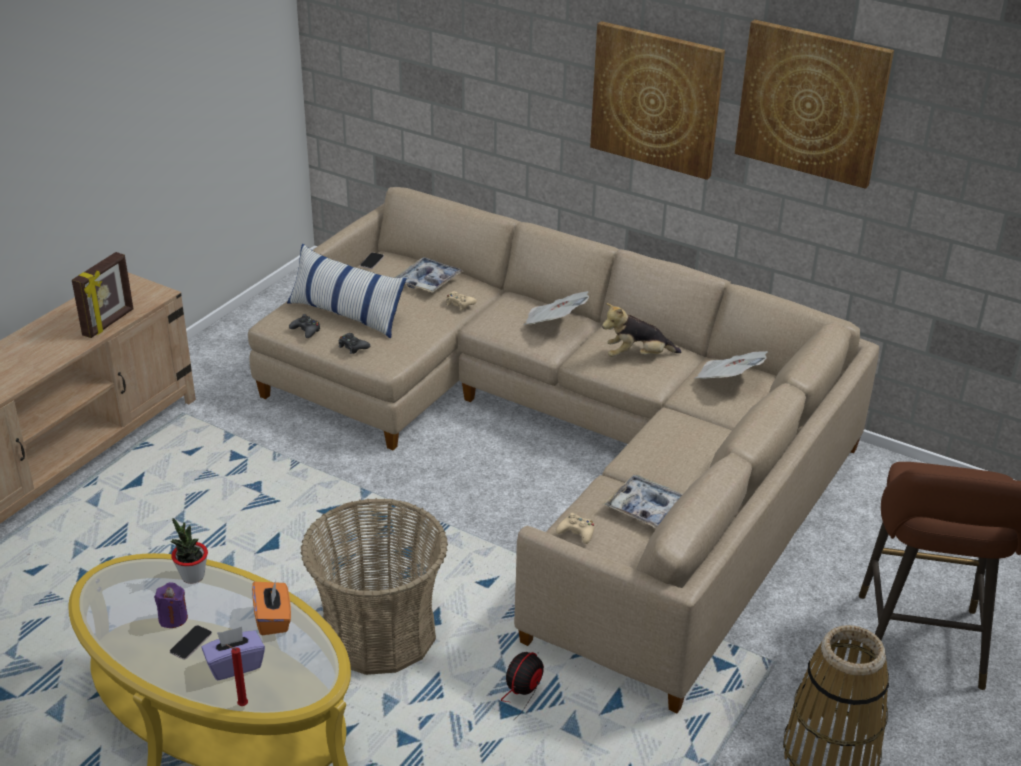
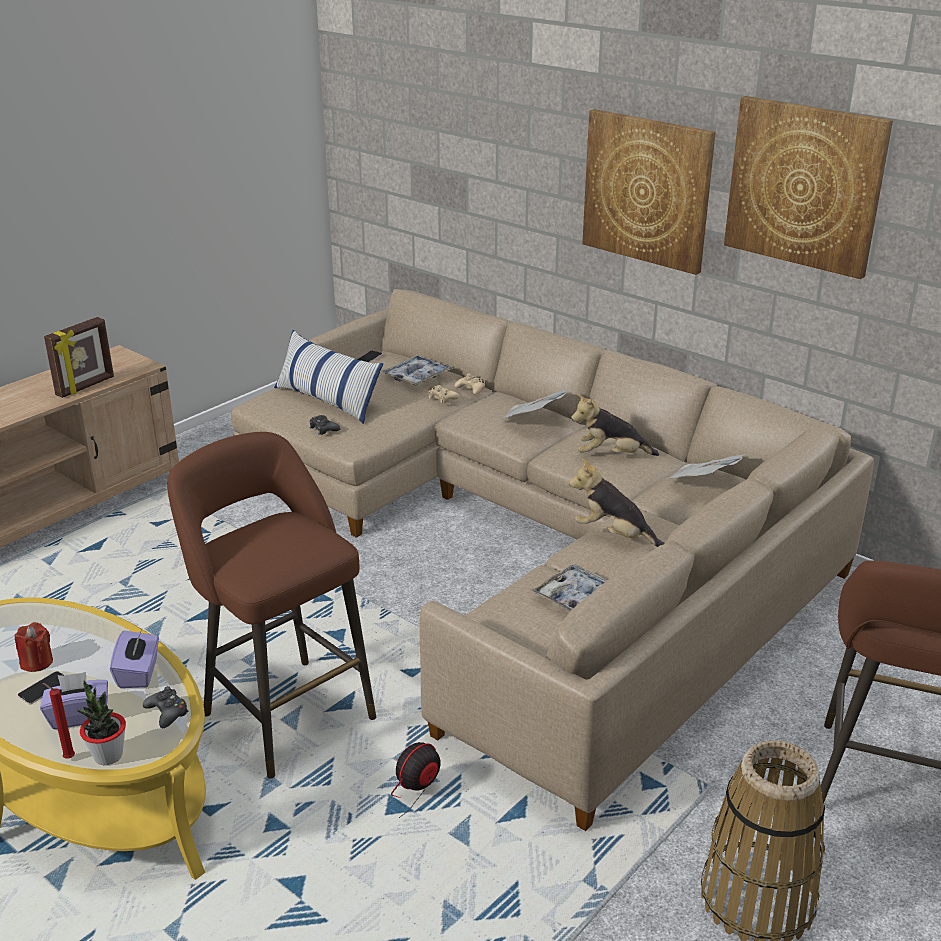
camera: 10 degrees right, 5 degrees down
(173, 618) = (37, 662): purple candle -> red candle
(192, 576) = (75, 623): potted plant -> potted plant (108, 755)
(273, 619) = (139, 673): orange tissue box -> purple tissue box
(306, 330) = (284, 412): black game controller -> black game controller (167, 712)
(379, 633) = (283, 712): basket -> brown stool
(577, 532) = (495, 617): beige game controller -> beige game controller (471, 389)
(661, 441) = (614, 535): none -> plush toy

